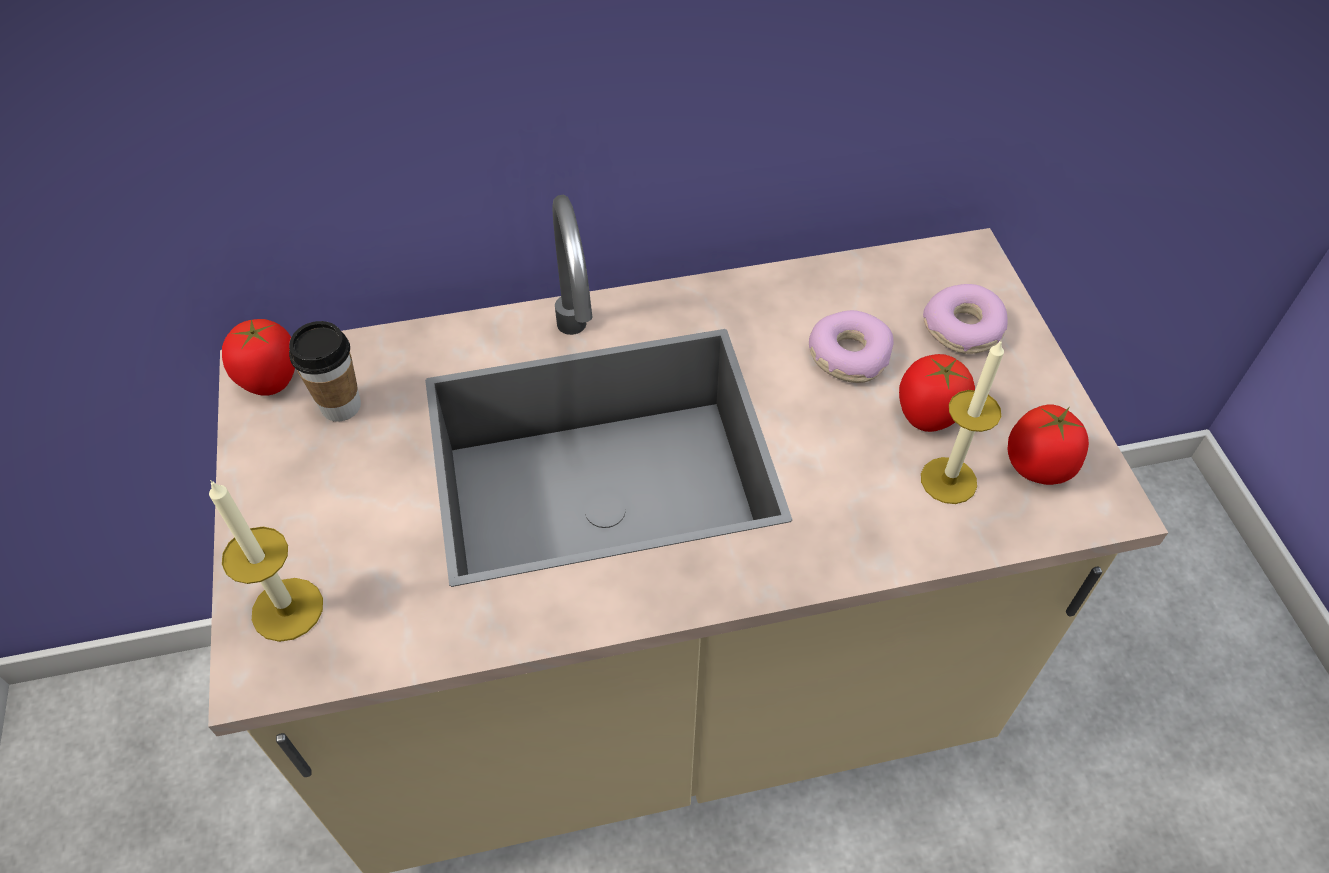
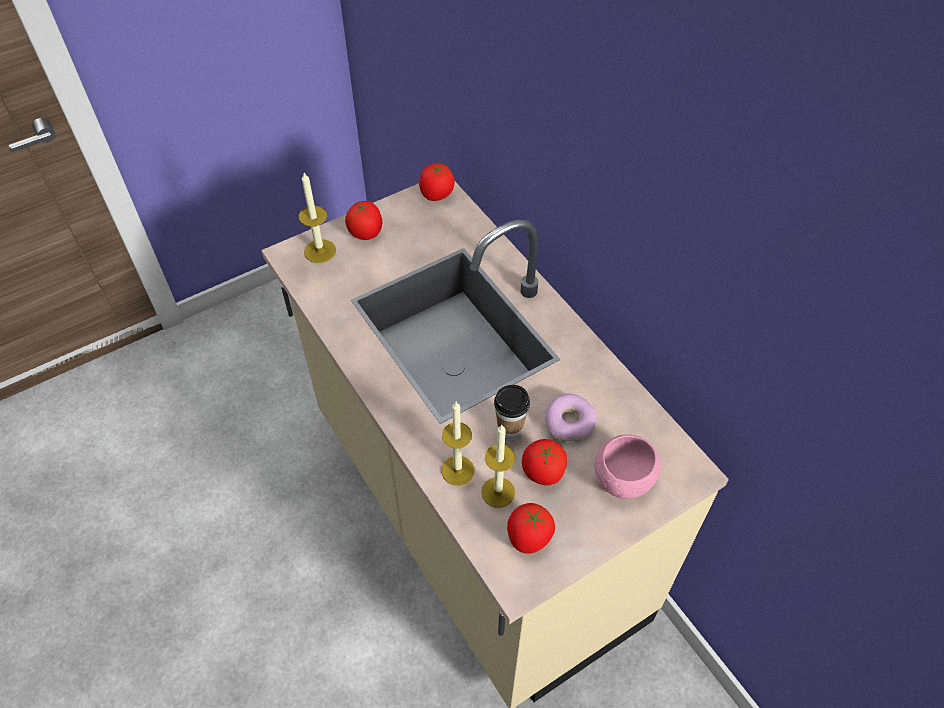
camera: 70 degrees right, 0 degrees up
(291, 516) = (366, 233): none -> tomato
(341, 406) = (432, 224): cup -> cup (510, 430)
(894, 522) = (457, 470): none -> candle
(963, 329) = (623, 479): donut -> pink bowl

